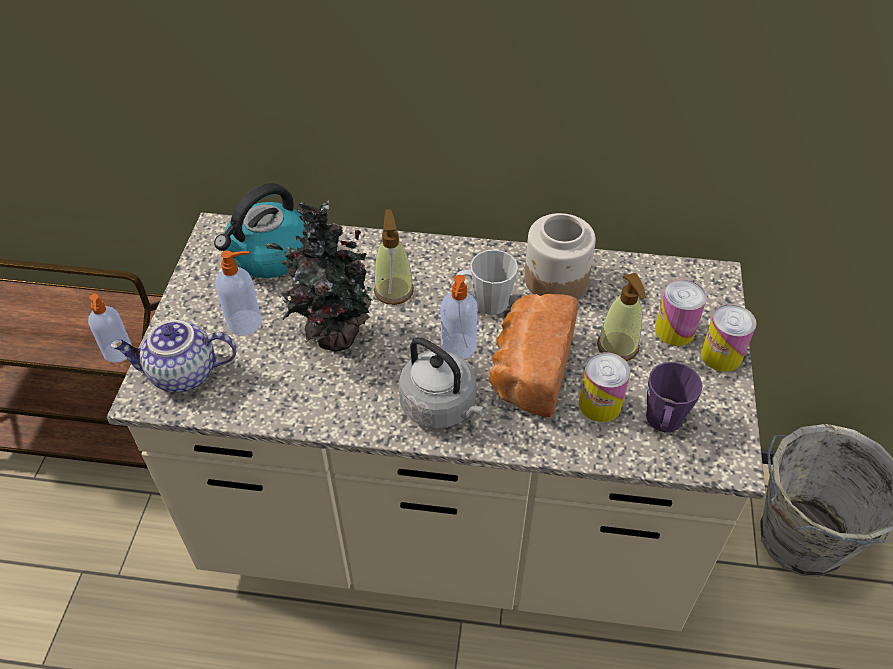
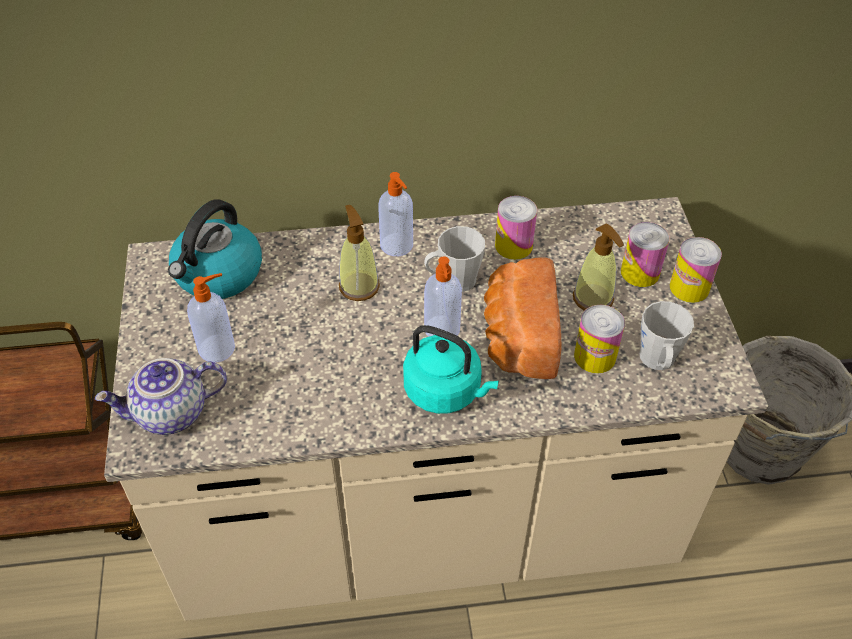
camera: 15 degrees left, 0 degrees up
(118, 352) = (58, 410): soap dispenser -> soap dispenser (397, 246)
(331, 336) = (312, 344): potted plant -> none
(441, 407) = (446, 391): grey kettle -> turquoise kettle
(555, 280) = (513, 246): jar -> can
(662, 423) = (657, 362): purple mug -> grey mug

